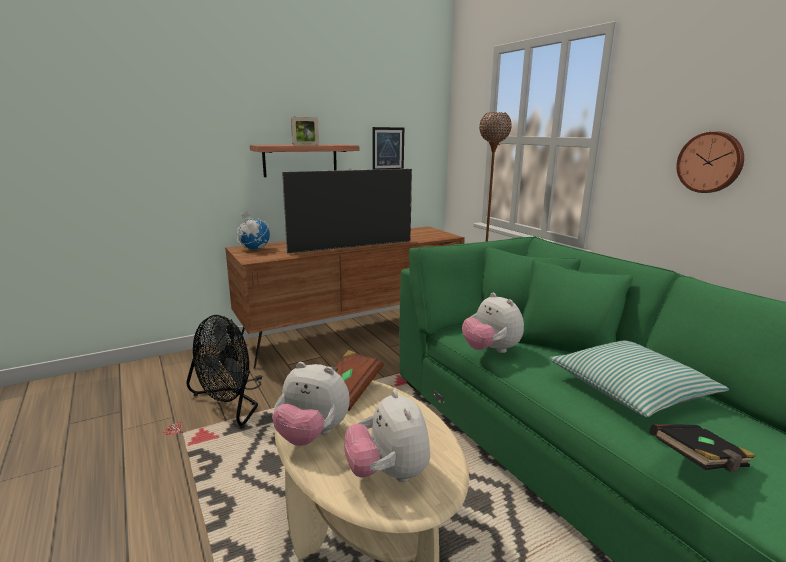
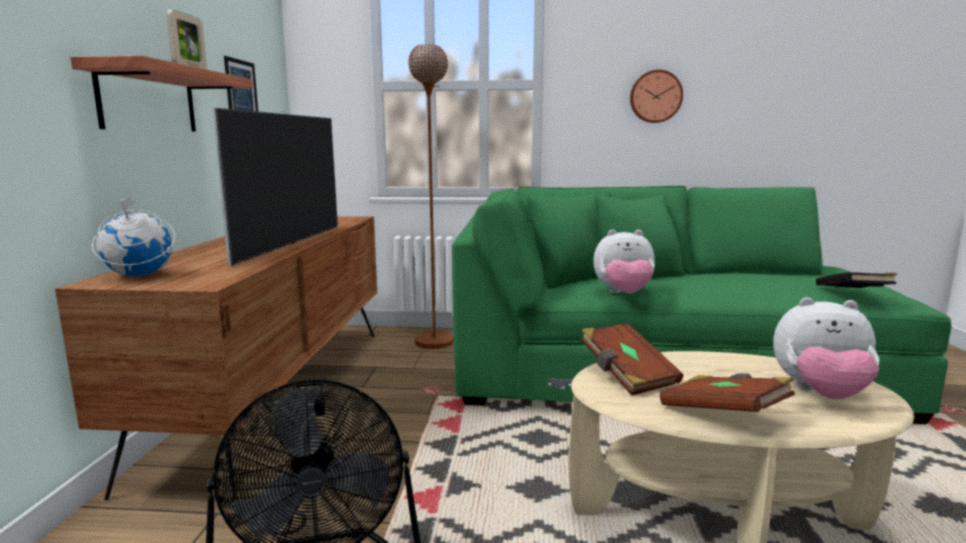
camera: 55 degrees left, 5 degrees down
(312, 435) = (723, 413): plush toy -> brown book
(630, 389) = (739, 281): pillow -> none

